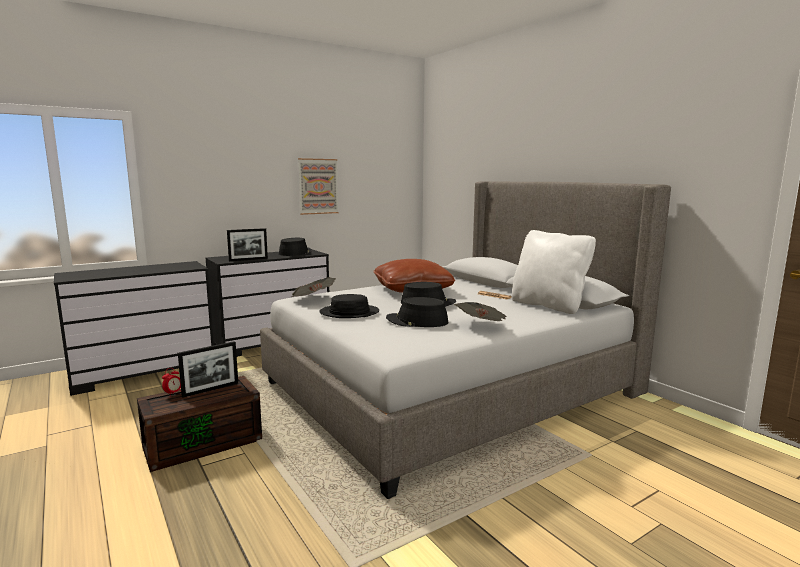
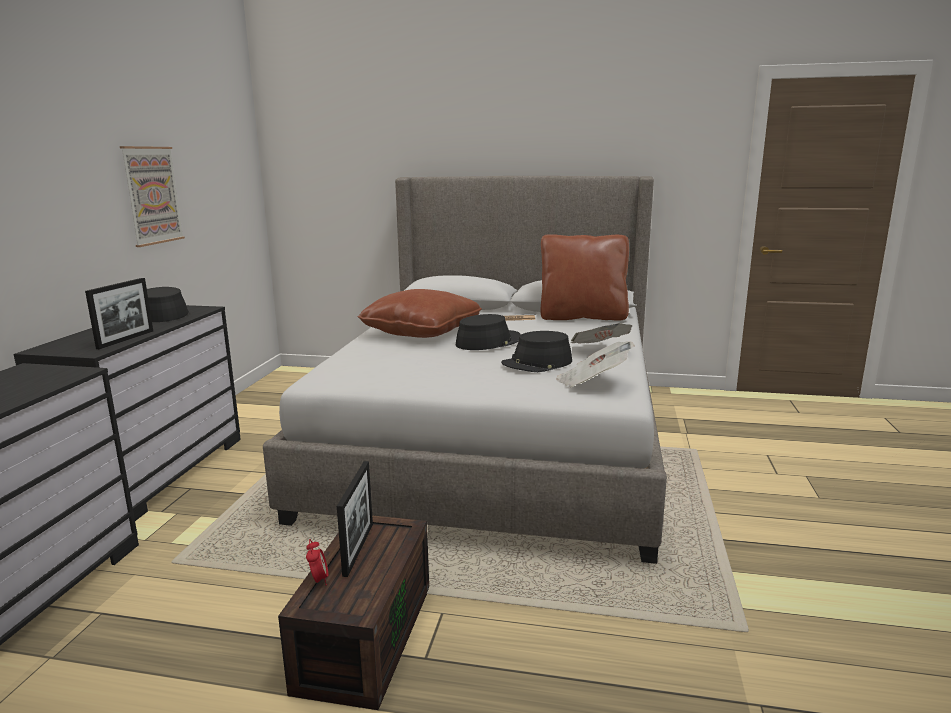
camera: 45 degrees left, 5 degrees up
(313, 299) = (353, 373): newspaper -> newspaper (592, 383)
(349, 312) = (448, 375): black hat -> none
(548, 305) = (582, 317): white pillow -> brown pillow

